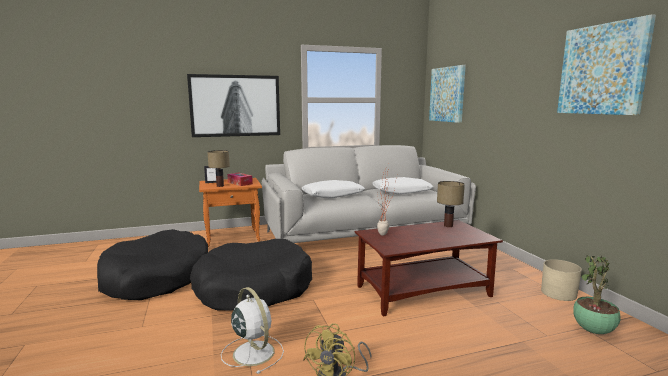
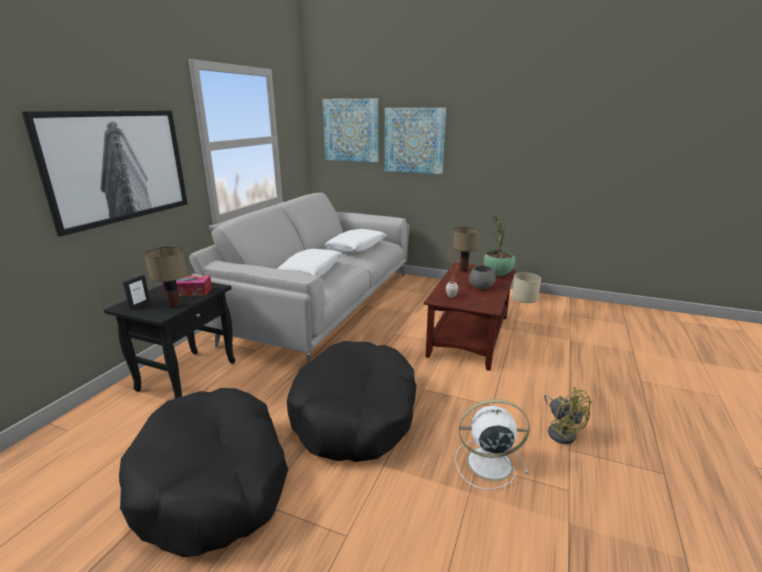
camera: 50 degrees left, 10 degrees up
(233, 238) = (188, 375): orange side table -> black side table
(427, 238) = (481, 286): none -> grey bowl
(593, 331) = (576, 315): potted plant -> potted plant (497, 275)
(602, 69) = (543, 117): picture -> picture (414, 140)

